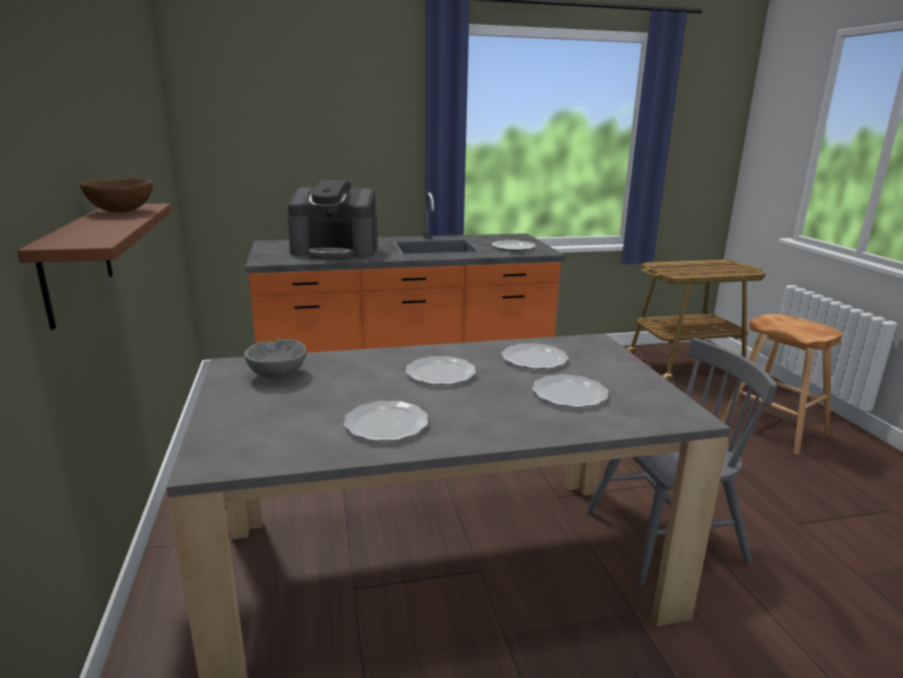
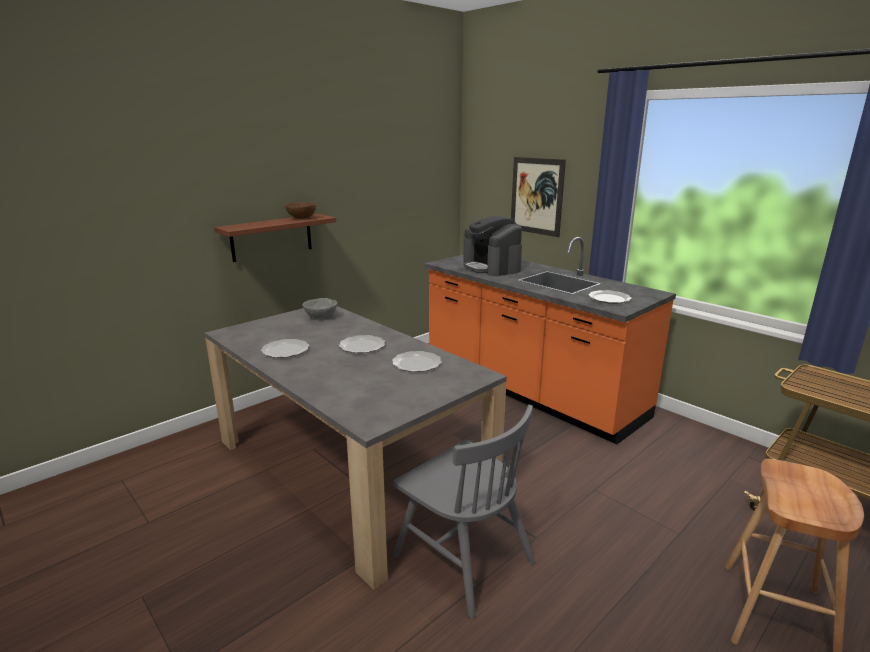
camera: 60 degrees right, 0 degrees up
(325, 153) = (536, 196): none -> picture
(570, 393) = (369, 383): plate -> none

